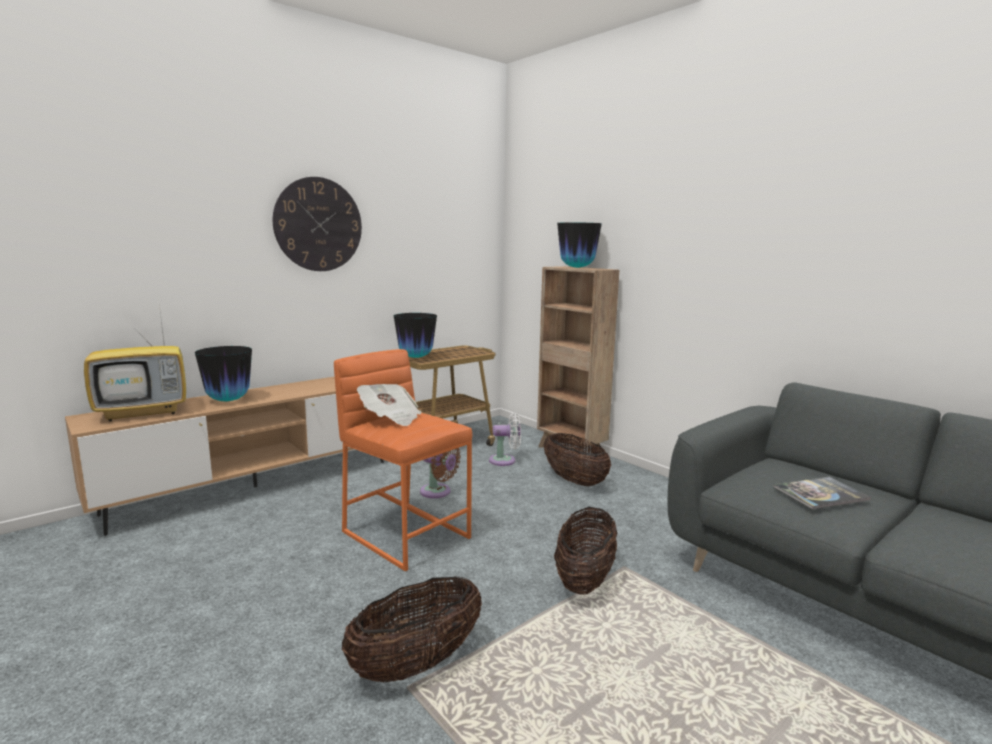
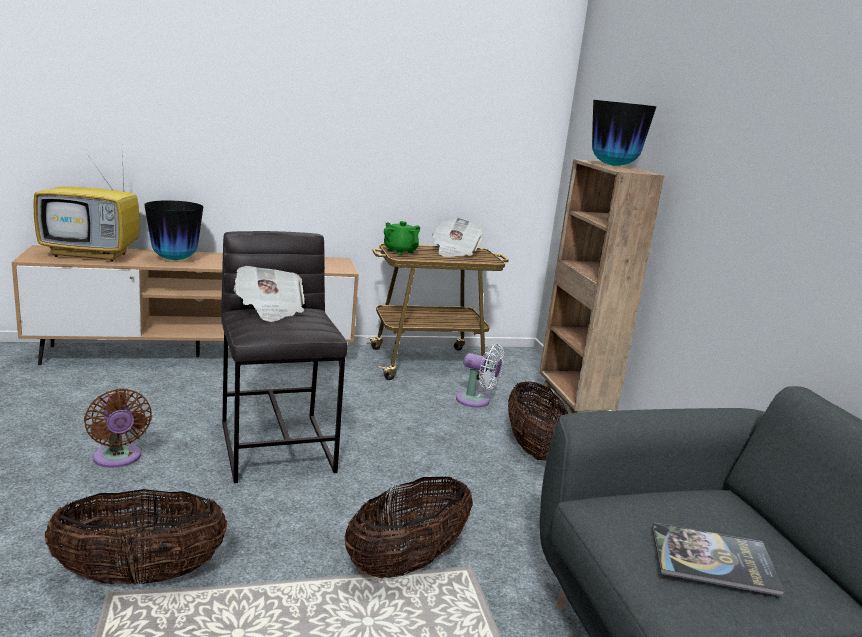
camera: 25 degrees right, 5 degrees up
(318, 224) = (309, 78): wall clock -> none
(406, 534) = (278, 446): orange stool -> grey stool
(416, 357) = (400, 251): vase -> green teapot
(438, 492) = (360, 414): brown fan -> brown fan (118, 459)
(450, 351) = (454, 252): none -> newspaper

